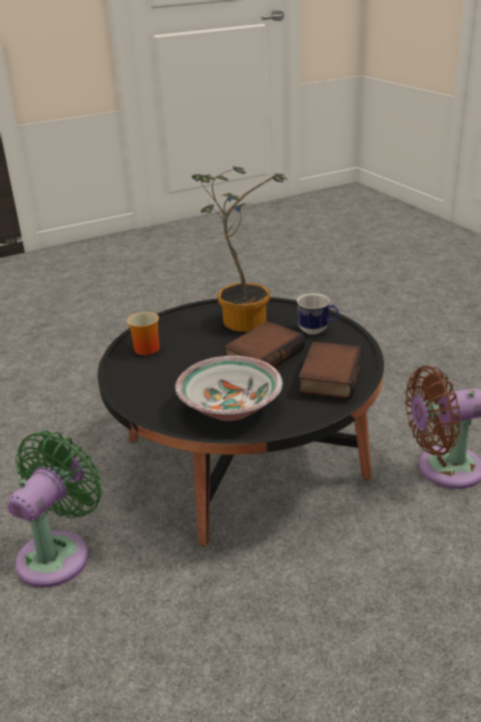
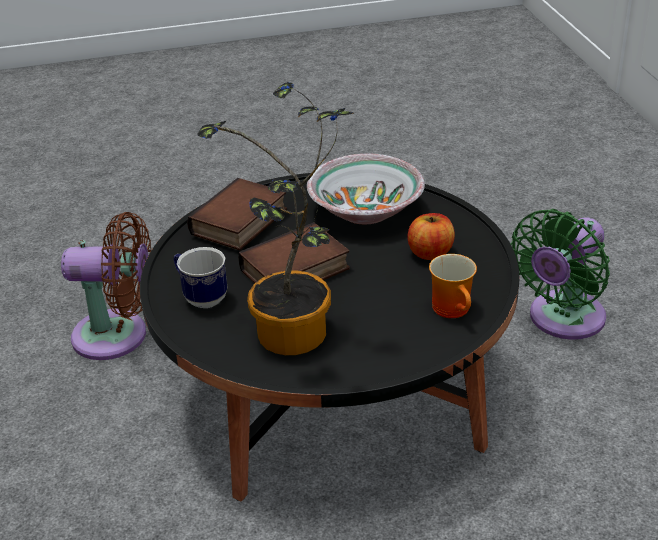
camera: 165 degrees left, 5 degrees up
(166, 380) = (430, 253): none -> apple

